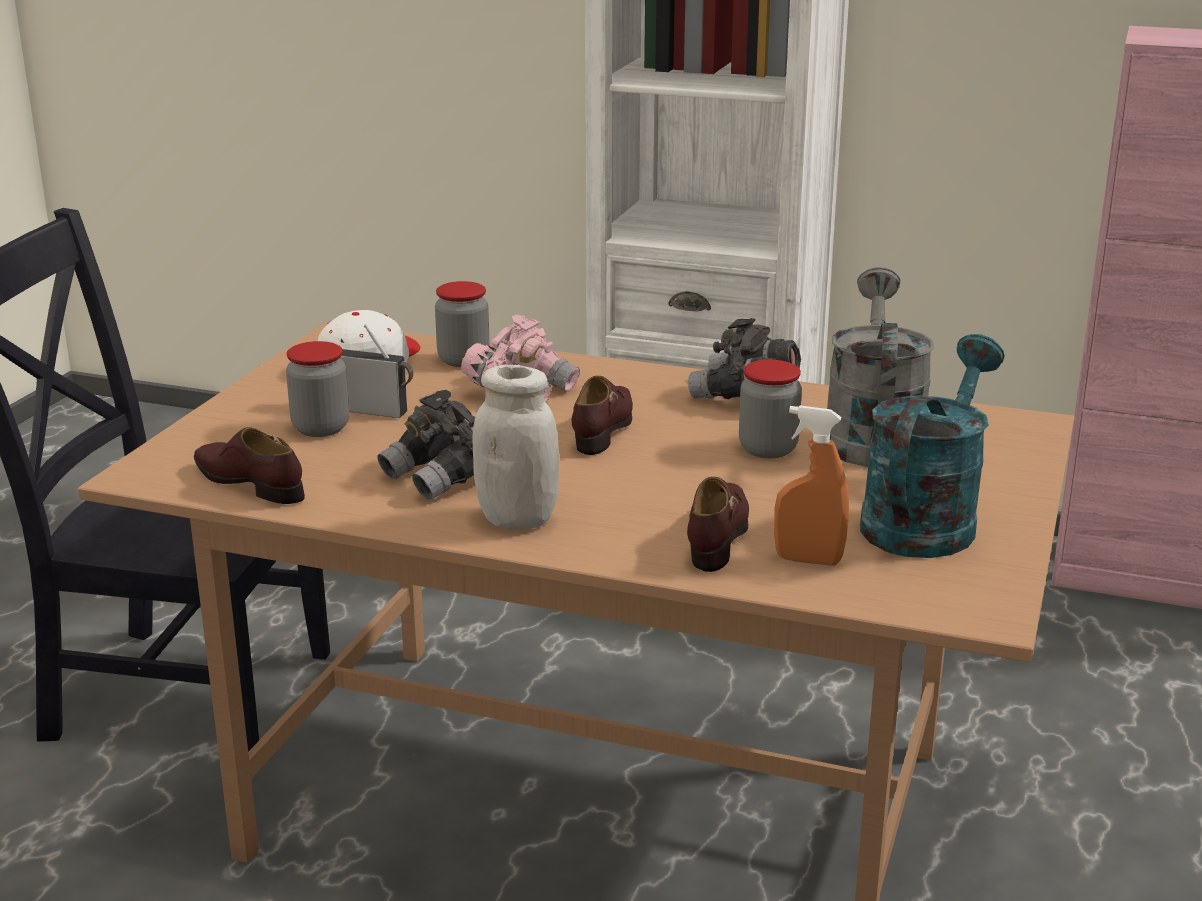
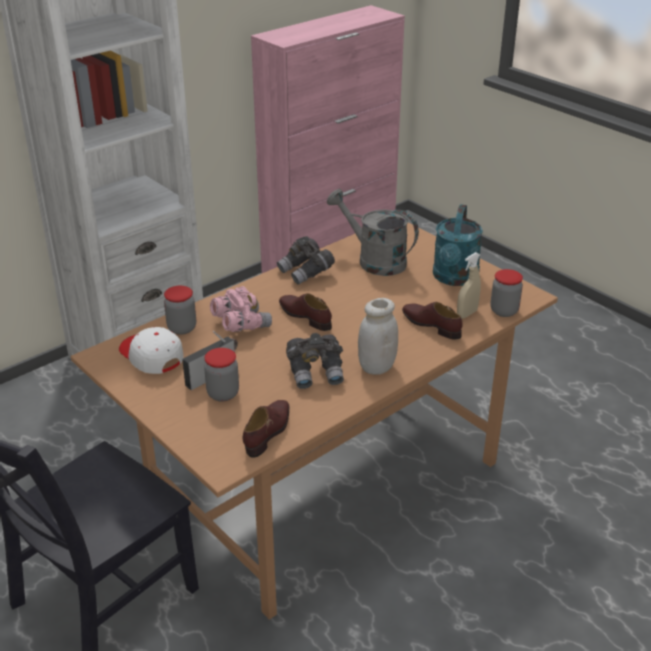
camera: 60 degrees left, 10 degrees up
(249, 482) = (268, 432): brown shoe -> brown shoe turned 135 degrees clockwise
(768, 449) = (365, 287): jar -> jar (504, 311)
(808, 560) = (467, 314): orange spray bottle -> beige spray bottle
(925, 519) = (454, 278): turquoise watering can -> turquoise watering can turned 135 degrees counterclockwise

